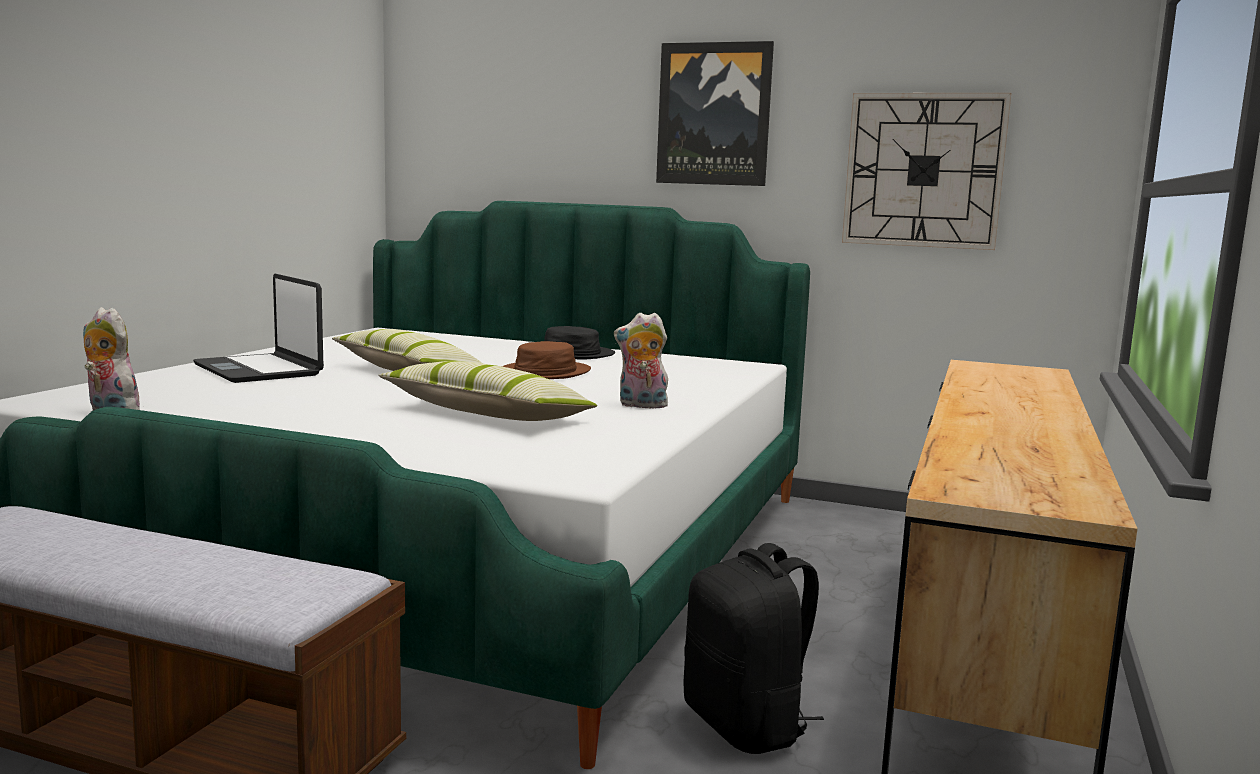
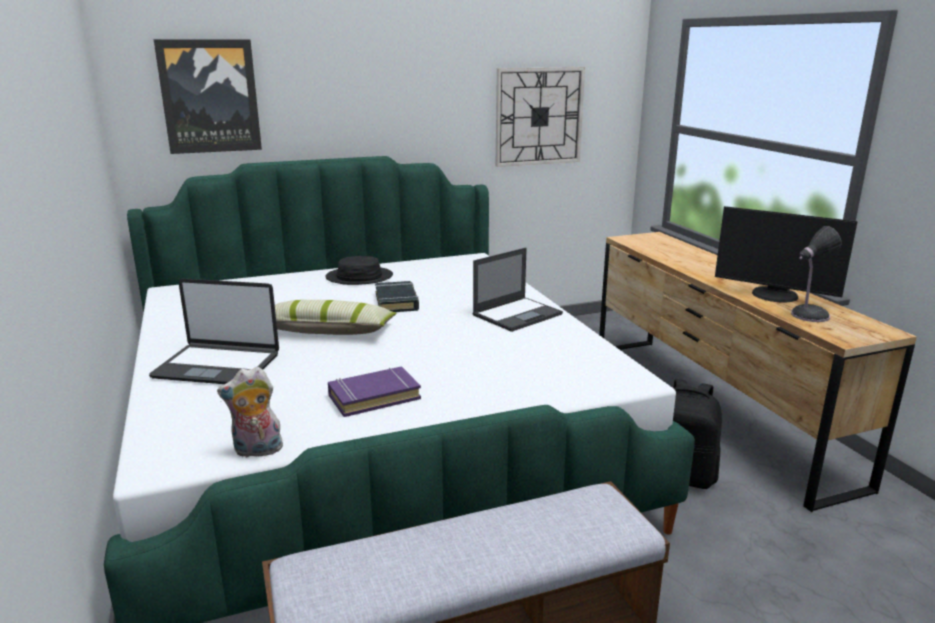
camera: 40 degrees left, 10 degrees up
(294, 413) = (374, 397): none -> purple book
(487, 414) = (473, 352): pillow -> none
(545, 372) = (397, 301): brown hat -> black book
(641, 406) = (518, 314): plush toy -> laptop
(714, 114) = (405, 84): picture -> picture (210, 96)
(987, 463) = (807, 315): none -> table lamp
(1011, 439) = (774, 296): none -> monitor

